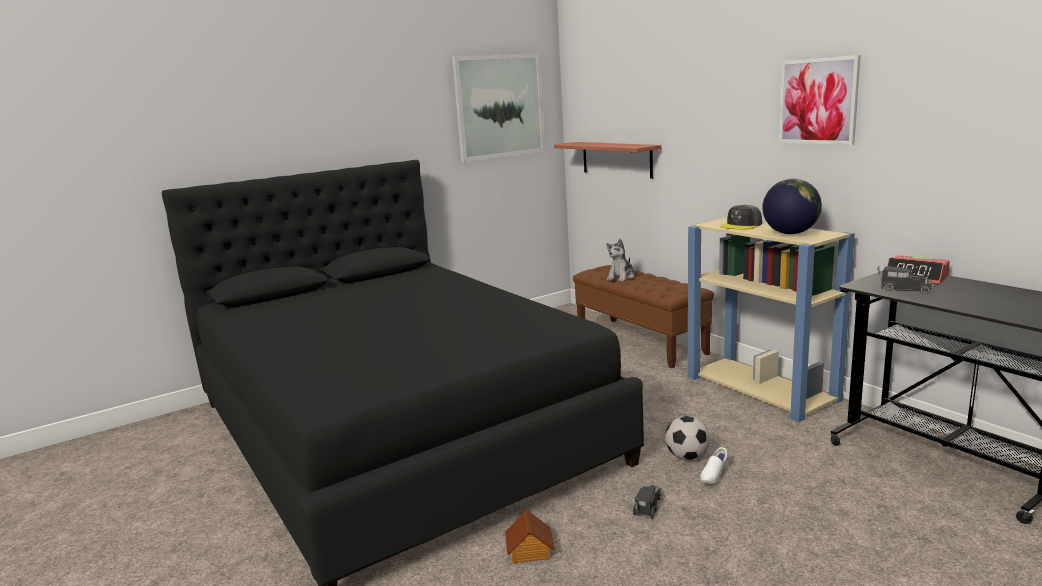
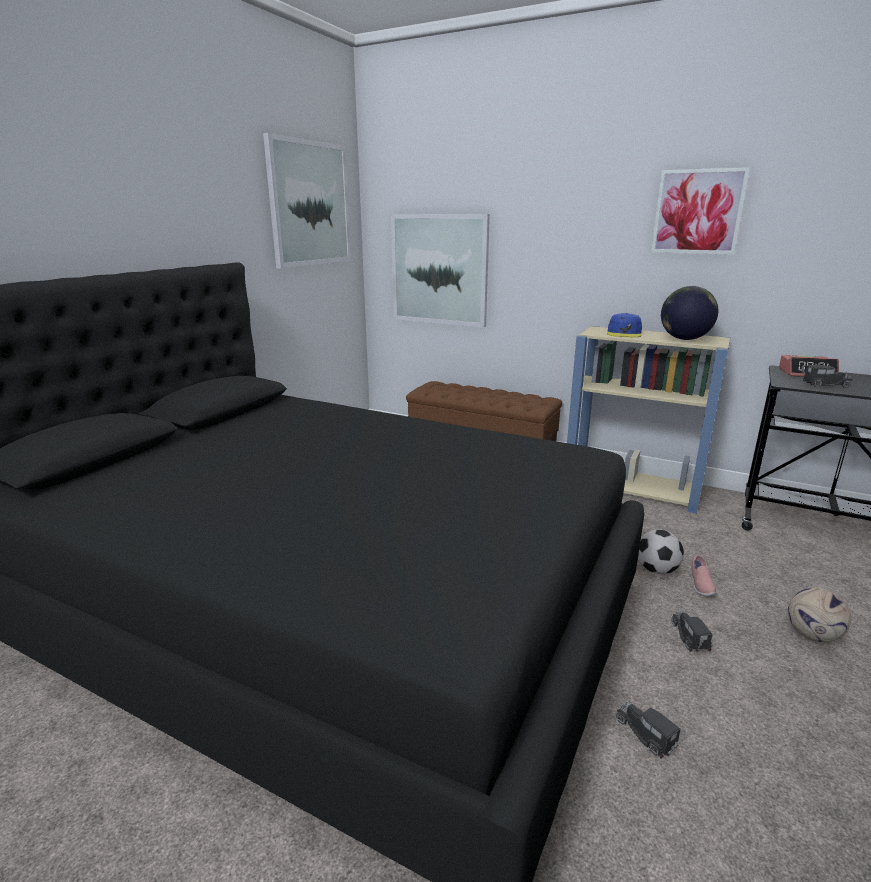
camera: 30 degrees left, 5 degrees up
(529, 551) = (648, 736): toy house -> toy truck
(616, 159) = (439, 270): shelf -> picture
(621, 277) = (462, 393): plush toy -> none
(713, 476) = (700, 585): white shoe -> pink shoe
(741, 225) = (624, 333): grey cap -> blue cap
(769, 534) = (811, 635): none -> football

